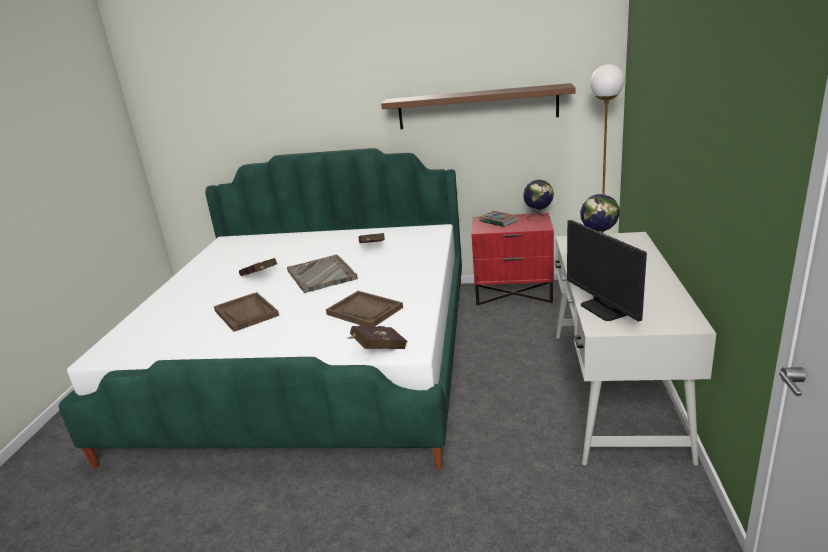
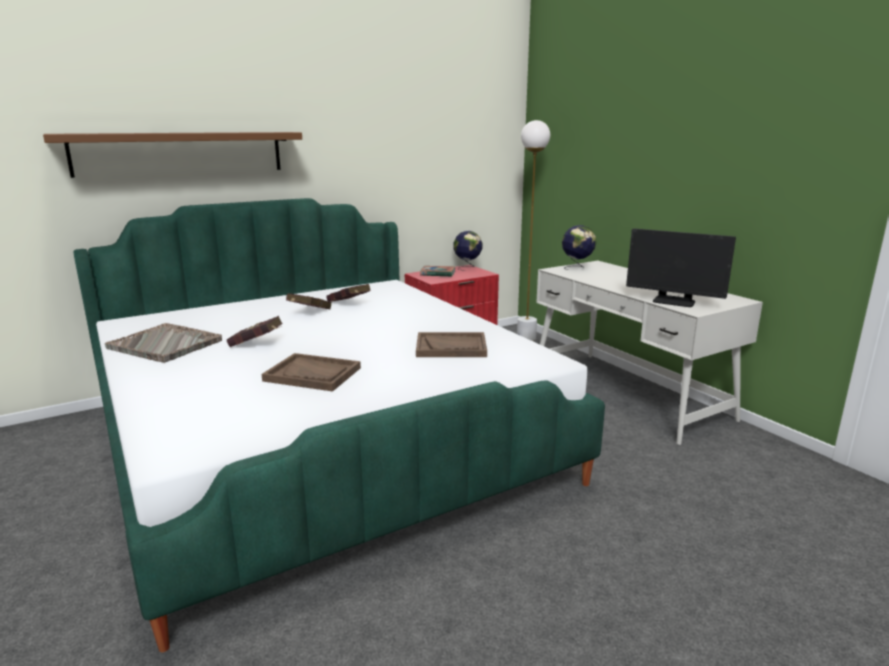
camera: 40 degrees left, 5 degrees down
(321, 275) = (338, 331): grey tray -> grey tray (165, 345)
(377, 350) = (527, 369): red book -> red book (308, 313)
(477, 107) = (410, 157): brown shelf -> brown shelf (180, 153)

